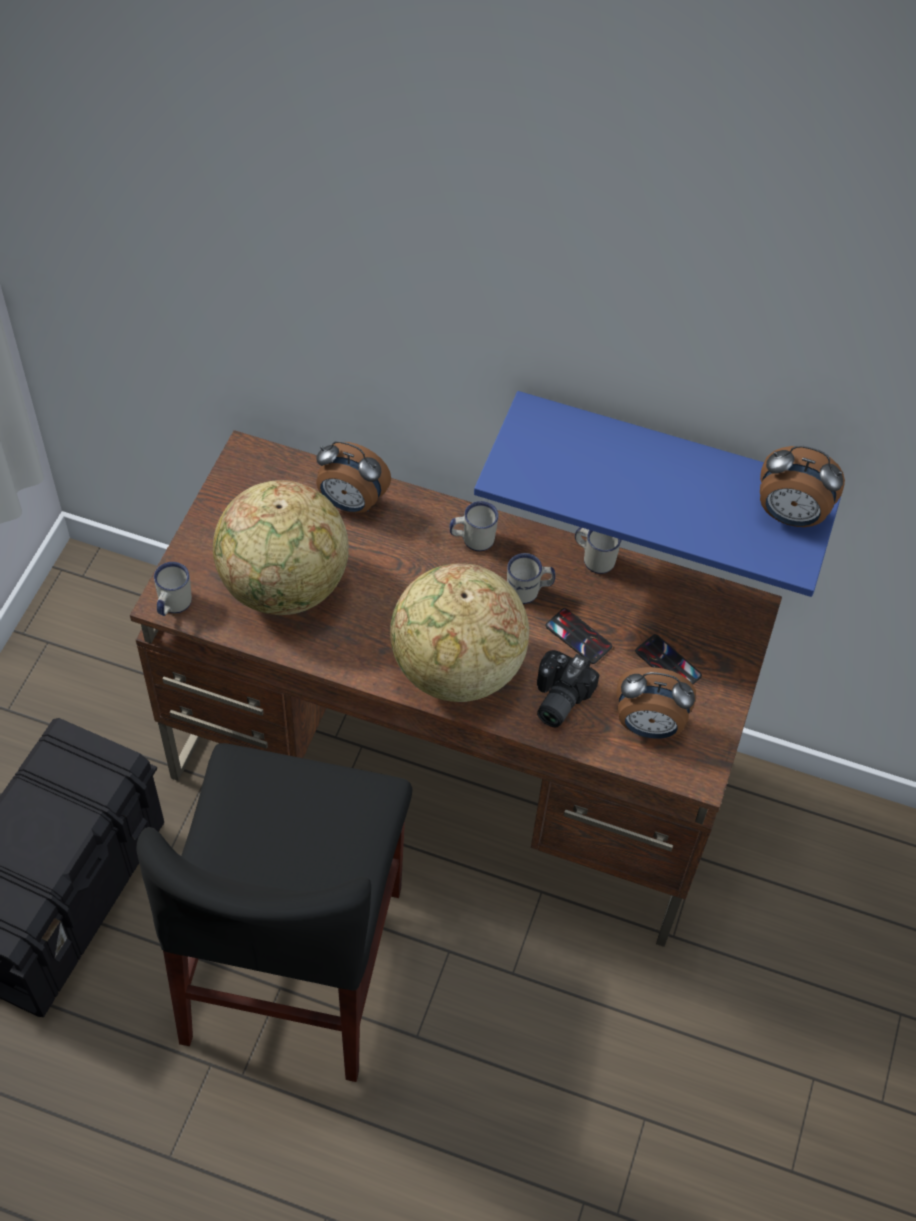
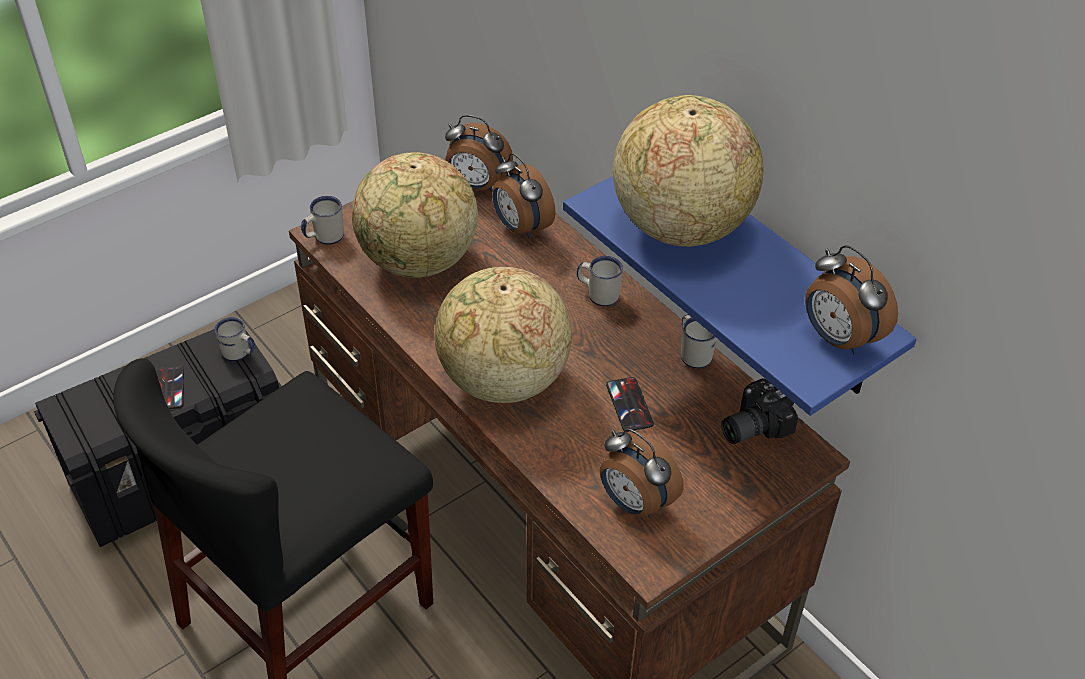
camera: 35 degrees right, 10 degrees down
(274, 476) = (477, 186): none -> alarm clock
(528, 591) = (614, 352): white mug -> white mug (239, 354)
(556, 698) = (569, 442): camera -> camera (751, 425)
(592, 466) = (680, 226): none -> globe
(668, 664) = (693, 463): phone -> phone (170, 388)

